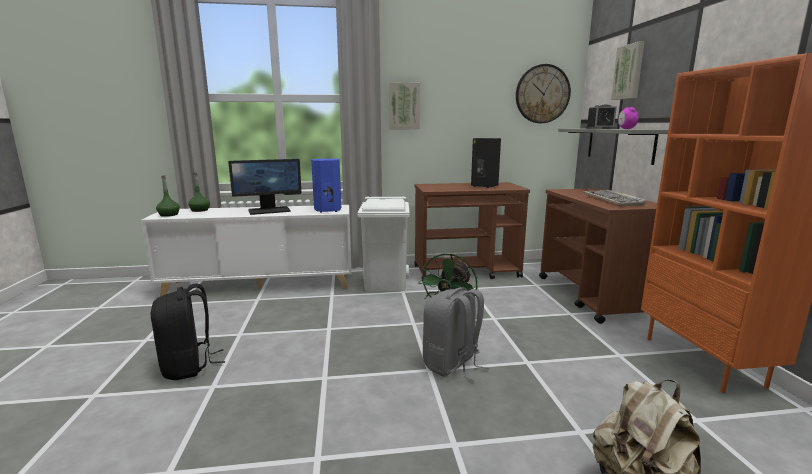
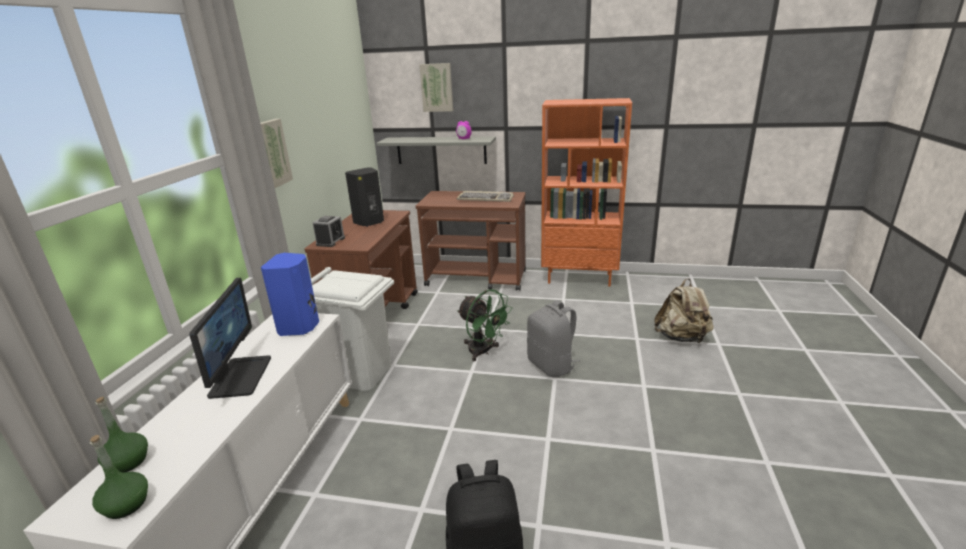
camera: 70 degrees left, 10 degrees up
(542, 94) = (352, 109): wall clock -> none
(600, 128) = (428, 139): alarm clock -> alarm clock (330, 241)

